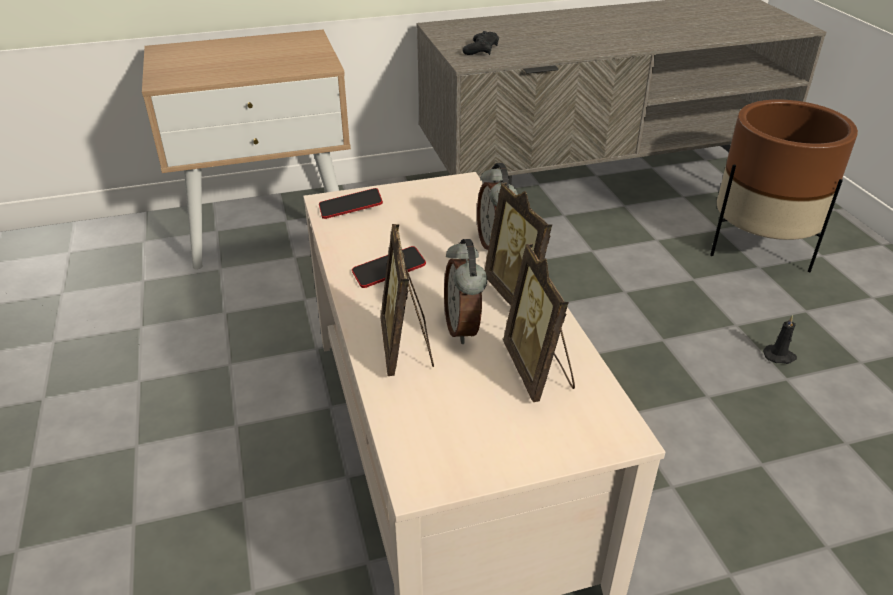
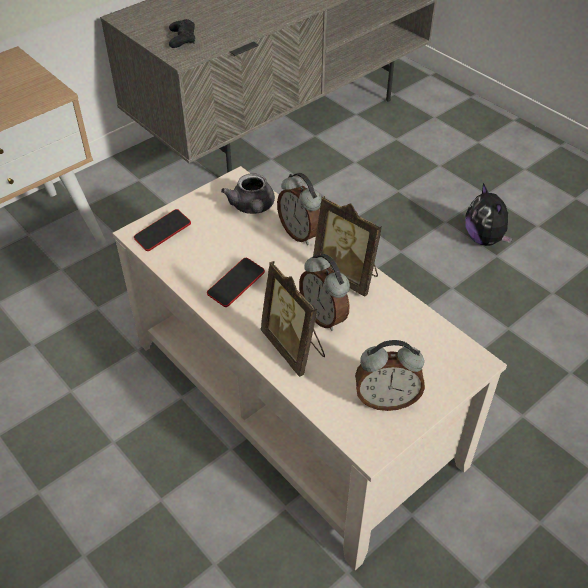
camera: 25 degrees left, 10 degrees up
(460, 209) = (252, 207): none -> grey teapot
(476, 436) = (386, 399): none -> alarm clock
(539, 370) = (396, 333): picture frame -> none
(760, 249) = (433, 149): brown planter -> none
(779, 356) = (485, 238): black candle -> plush toy

